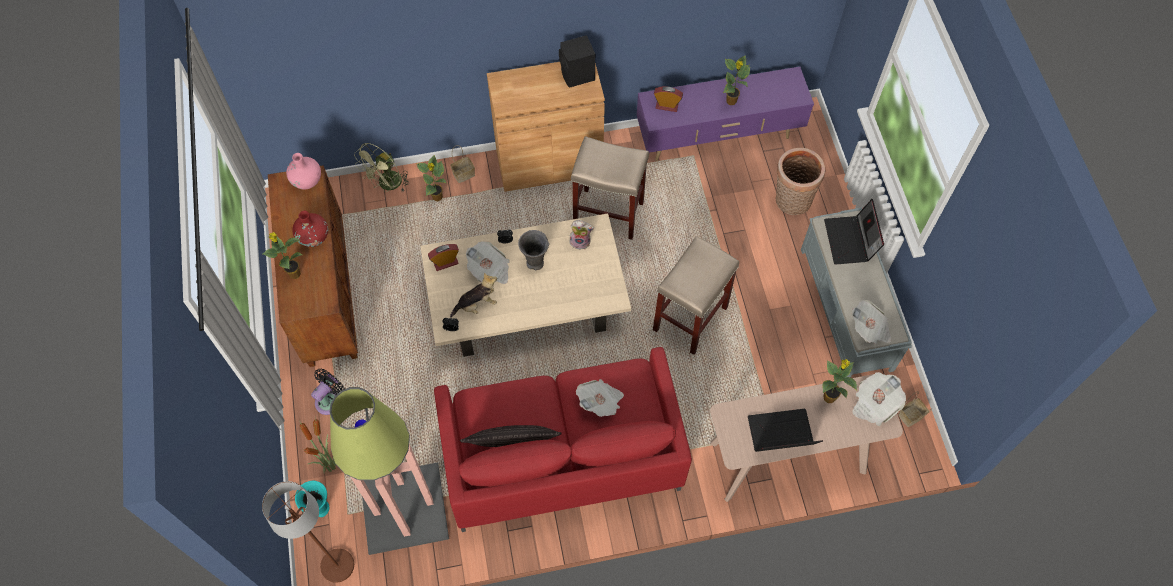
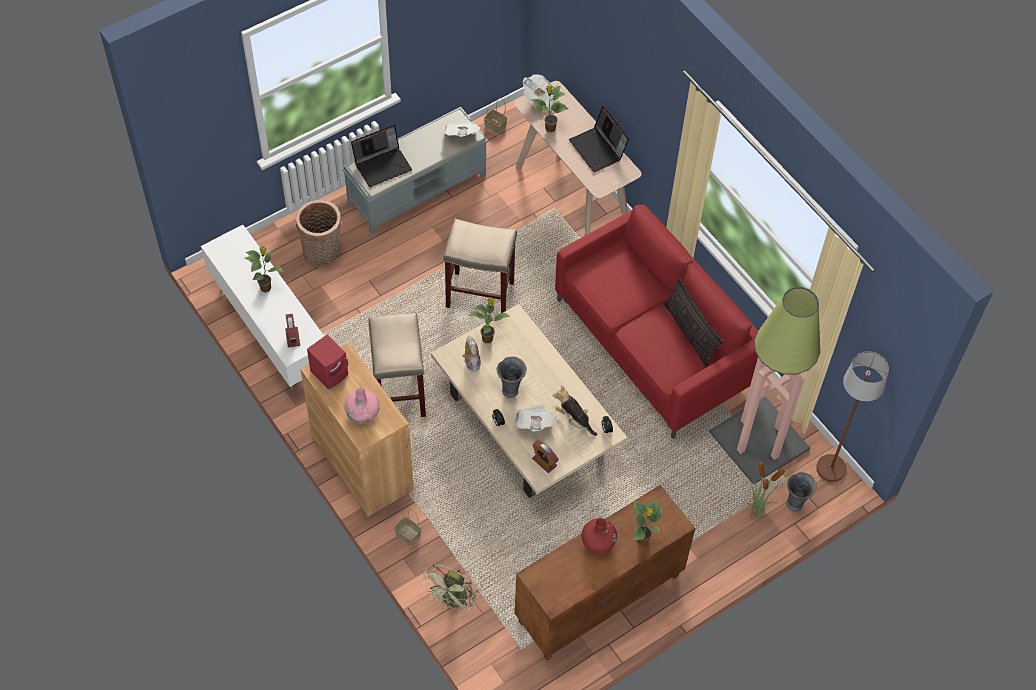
camera: 115 degrees left, 5 degrees down
(307, 180) = (540, 579): pink vase -> pink vase (363, 414)
(320, 509) = (795, 503): turquoise vase -> grey vase
(330, 400) = (699, 543): black fan -> none
(387, 185) = (452, 601): green fan -> green fan turned 105 degrees clockwise
(437, 198) = (446, 547): potted plant -> potted plant (488, 338)
(577, 76) = (330, 372): black speaker -> red speaker
(600, 402) = (622, 287): newspaper -> none
(719, 137) = (271, 330): purple tv stand -> white tv stand

